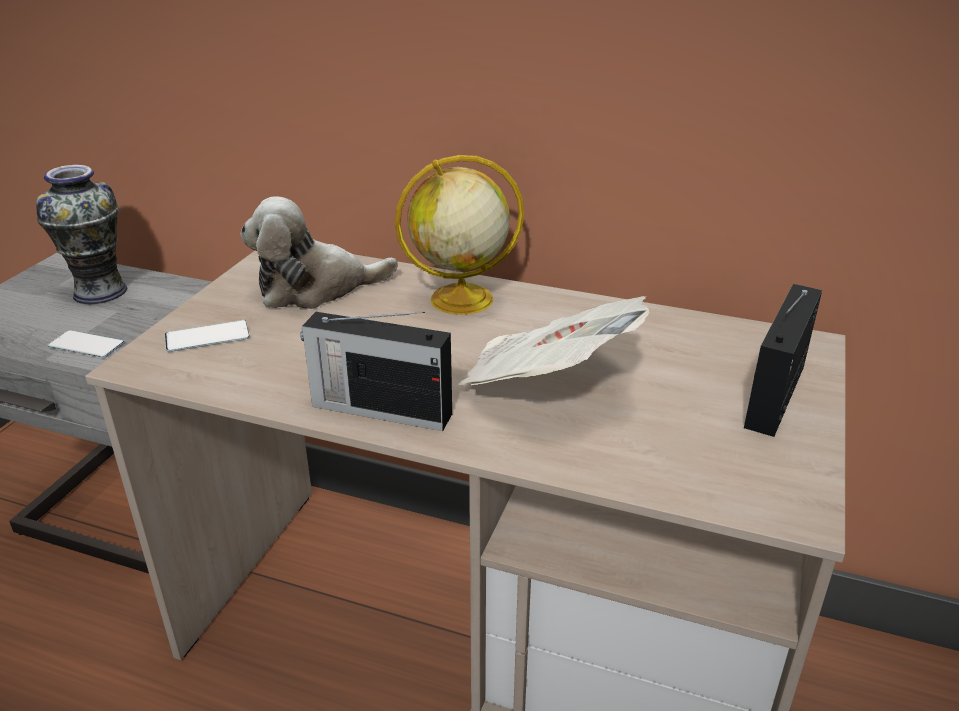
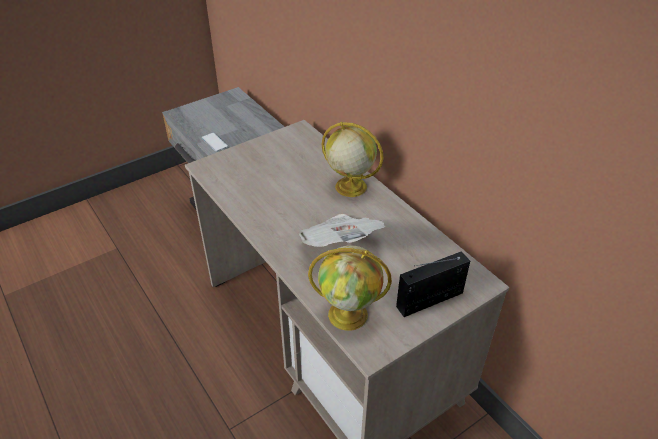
camera: 35 degrees right, 10 degrees up
(100, 292) = (238, 116): vase -> none
(207, 336) = (237, 164): phone -> none
(315, 288) = (297, 155): plush toy -> none
(379, 409) = (265, 227): radio -> none
(691, 474) = (349, 314): none -> globe

